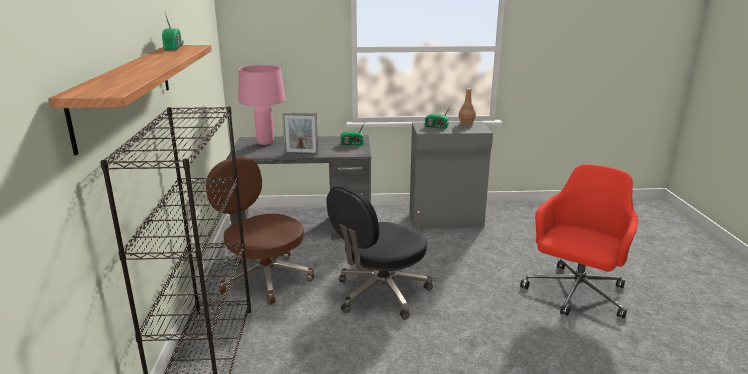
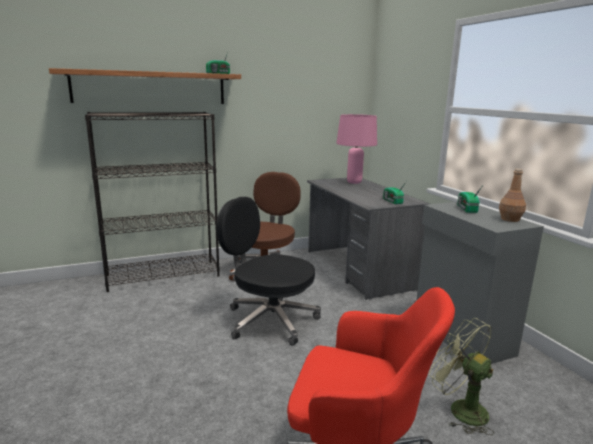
camera: 70 degrees right, 5 degrees down
(301, 153) = (343, 192): picture frame -> none
(524, 246) = (460, 409): none -> green fan

